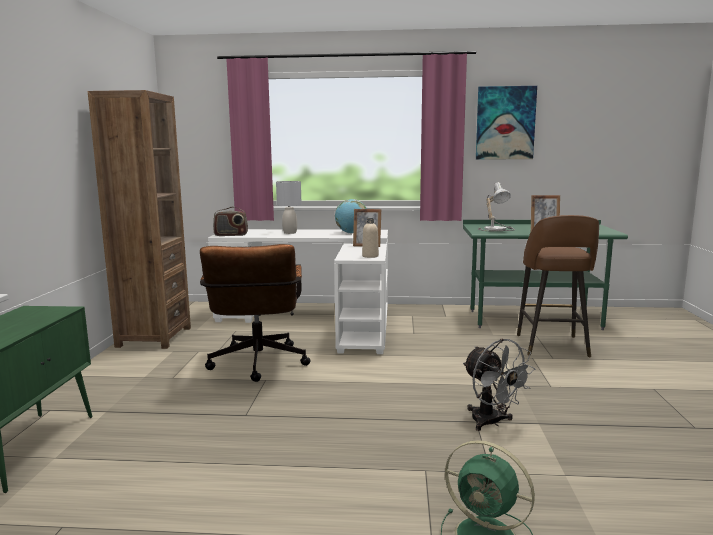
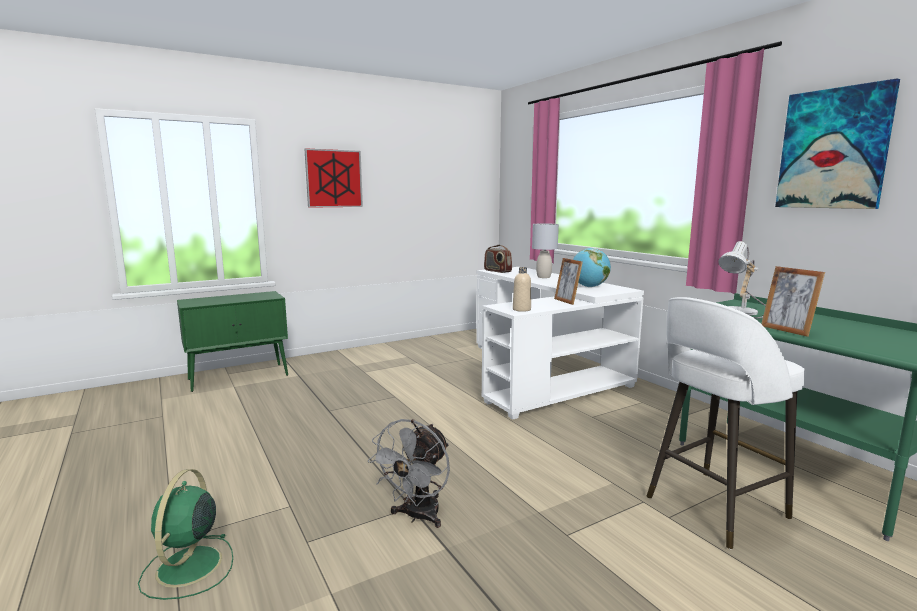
camera: 55 degrees right, 0 degrees up
(43, 133) = (334, 178): none -> picture
(154, 337) = (422, 344): brown bookcase -> none
(257, 366) = (417, 386): brown office chair -> none
(552, 346) = (713, 508): brown stool -> white stool

